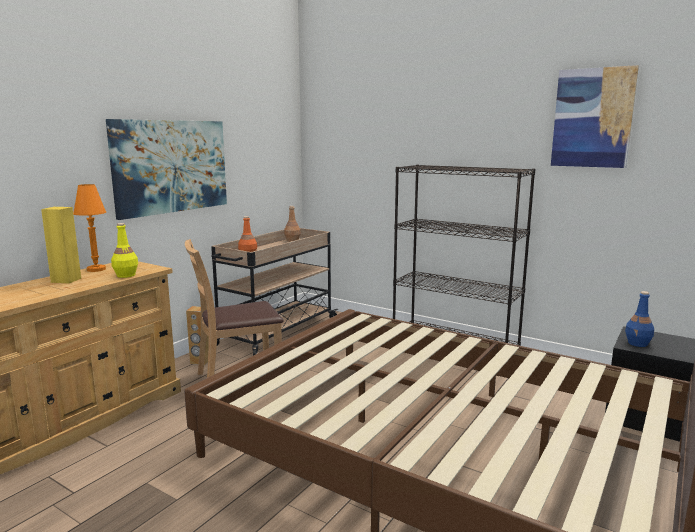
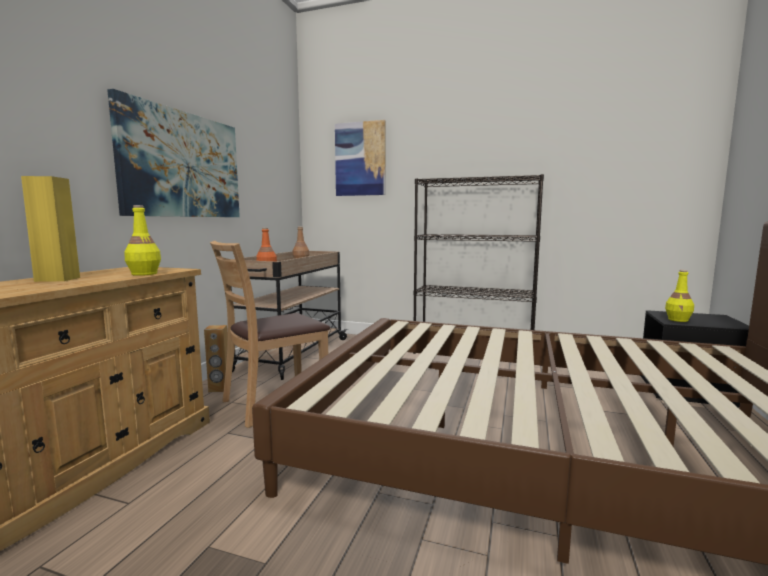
camera: 15 degrees left, 5 degrees down
(96, 269) = (97, 272): orange table lamp -> none
(592, 118) = (591, 131): picture -> picture (360, 159)
(638, 343) = (678, 320): blue bottle -> yellow bottle

